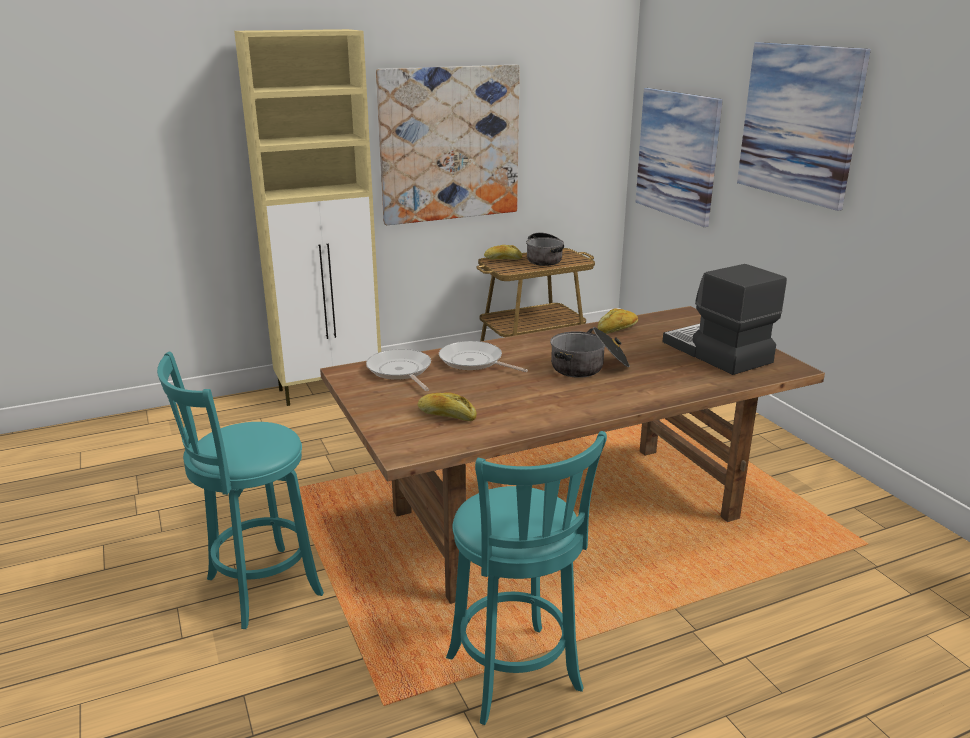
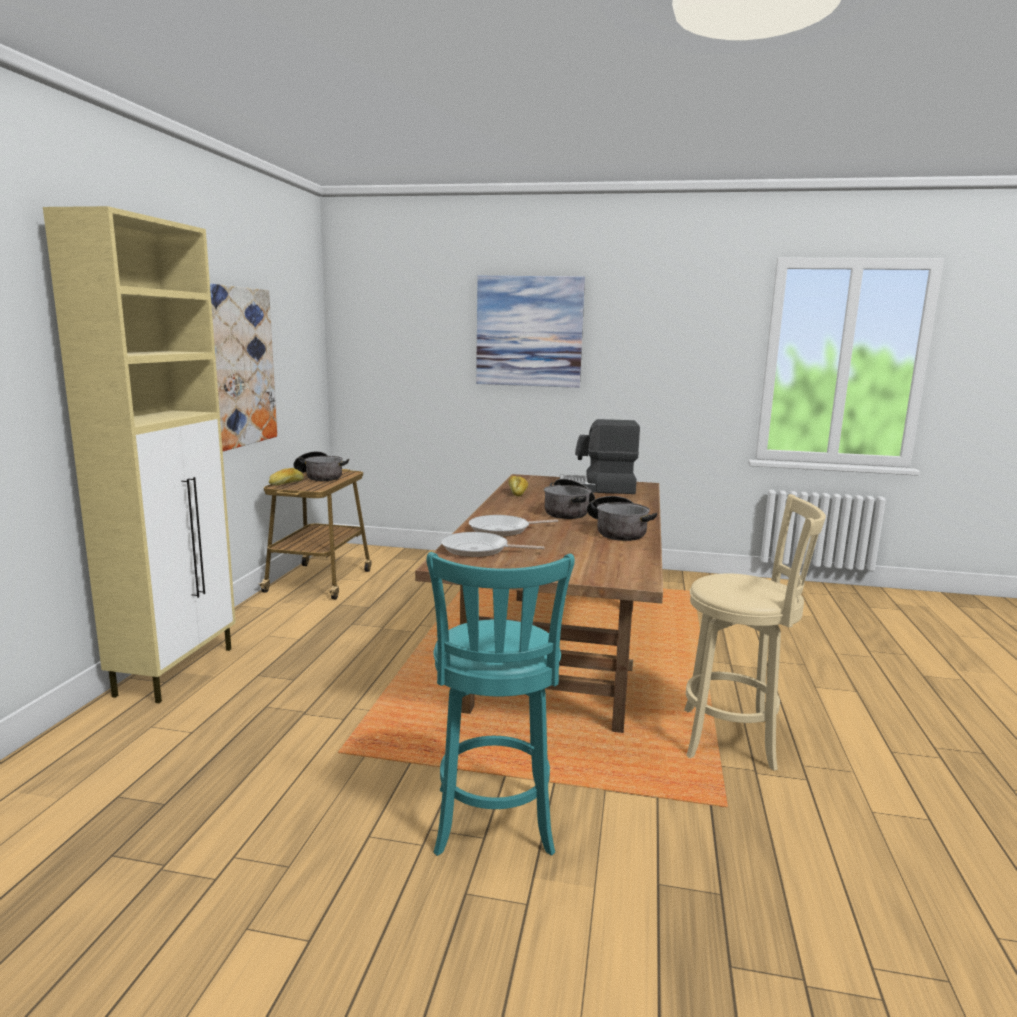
camera: 55 degrees left, 10 degrees down
(446, 416) = (591, 557): bread -> none
(516, 678) = (734, 739): turquoise stool -> beige stool
(554, 405) = (617, 531): none -> cooking pot
(677, 155) = (396, 372): picture -> none

